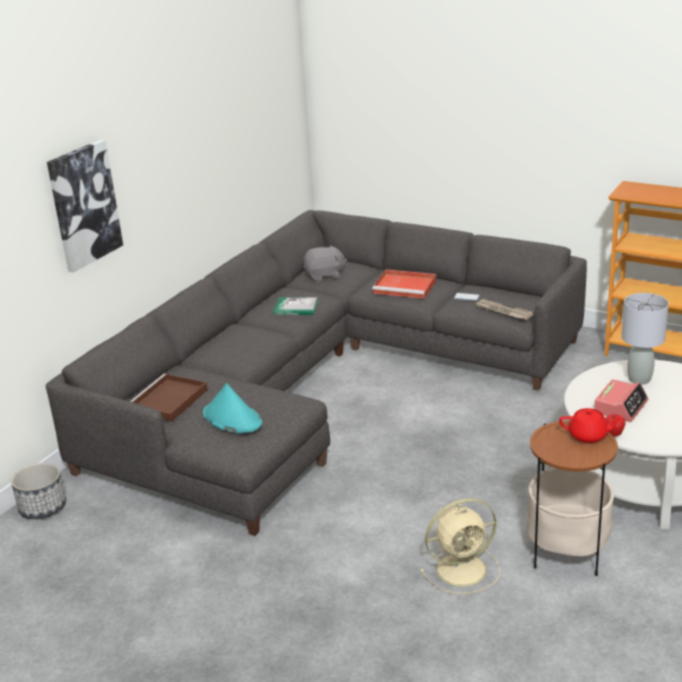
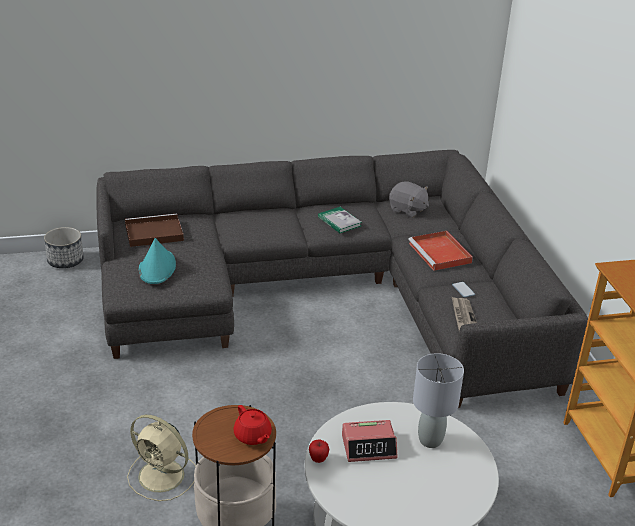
camera: 45 degrees right, 5 degrees up
(84, 205) = (175, 59): picture -> none

